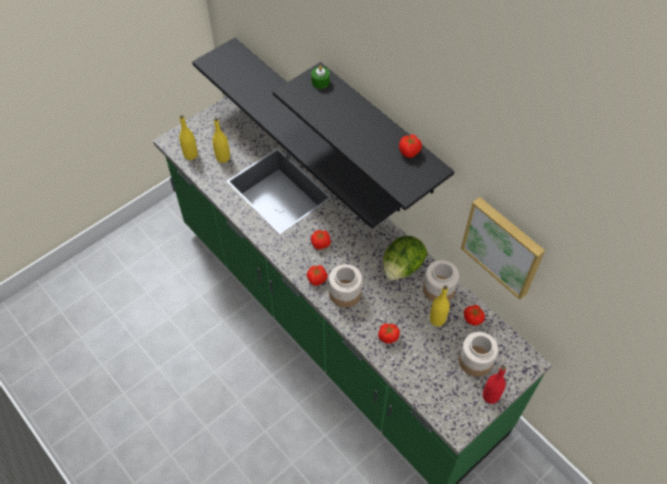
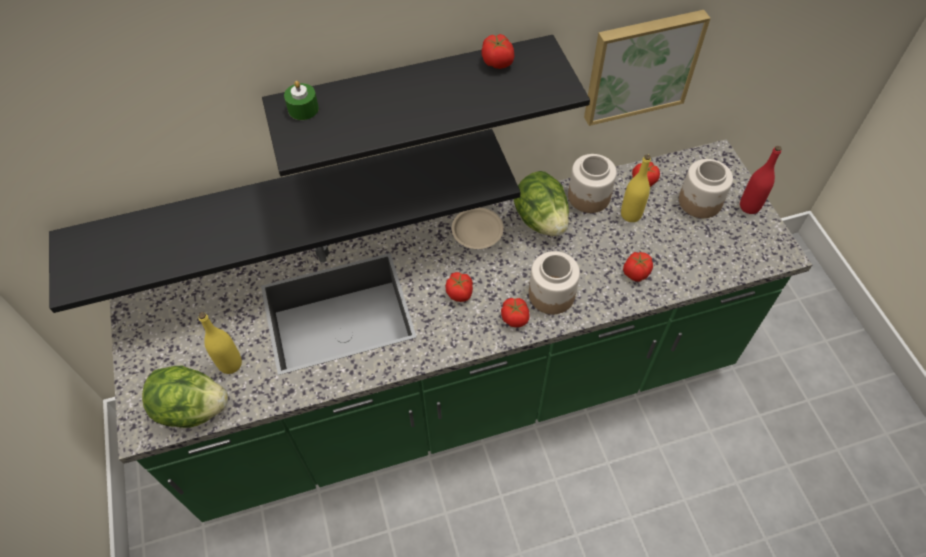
camera: 65 degrees left, 0 degrees up
(191, 155) = (192, 409): yellow bottle -> lettuce
(373, 236) = (478, 231): none -> beige plate

